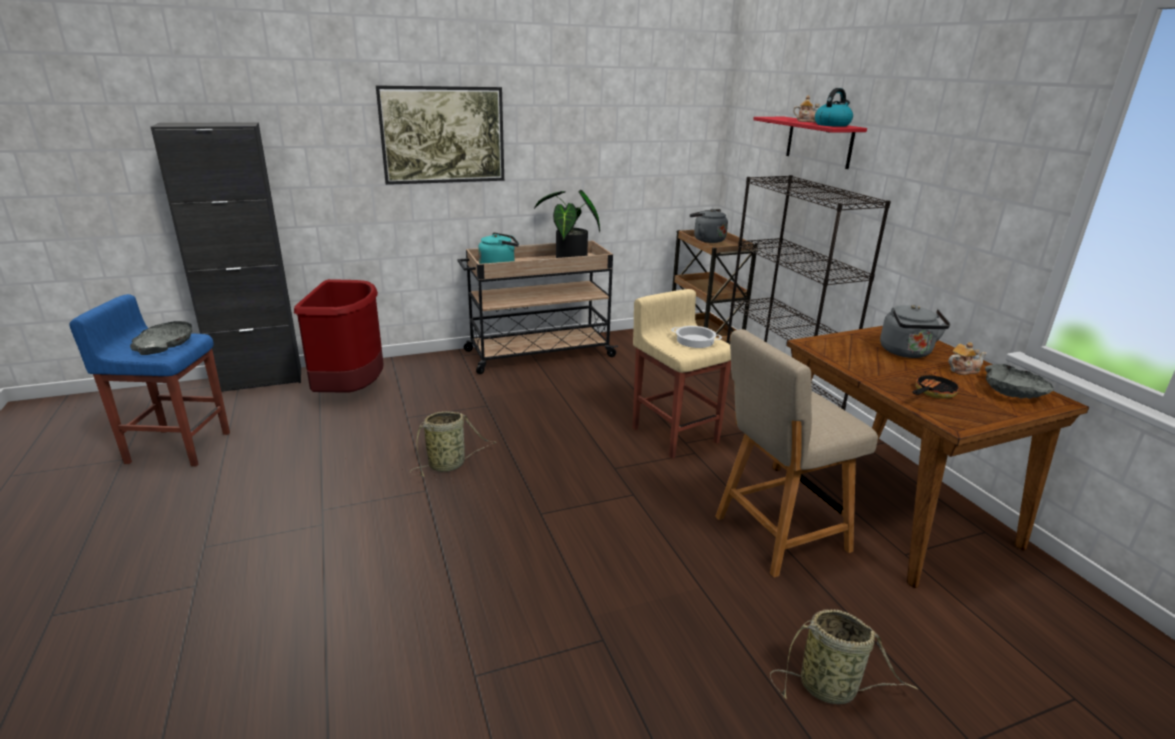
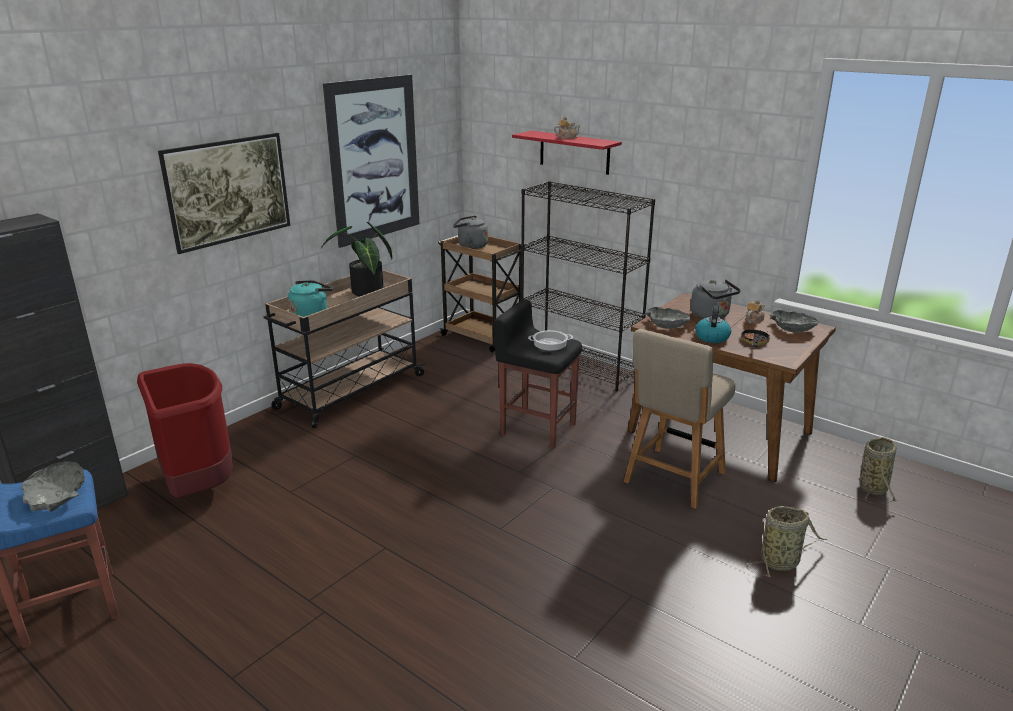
camera: 30 degrees left, 0 degrees up
(449, 464) = (381, 518): basket -> basket (872, 487)
(611, 132) = (374, 160): none -> picture
(674, 434) = (537, 428): beige stool -> black stool
(832, 125) = (593, 141): kettle -> kettle (712, 337)
(834, 348) = (667, 324): none -> grey bowl

